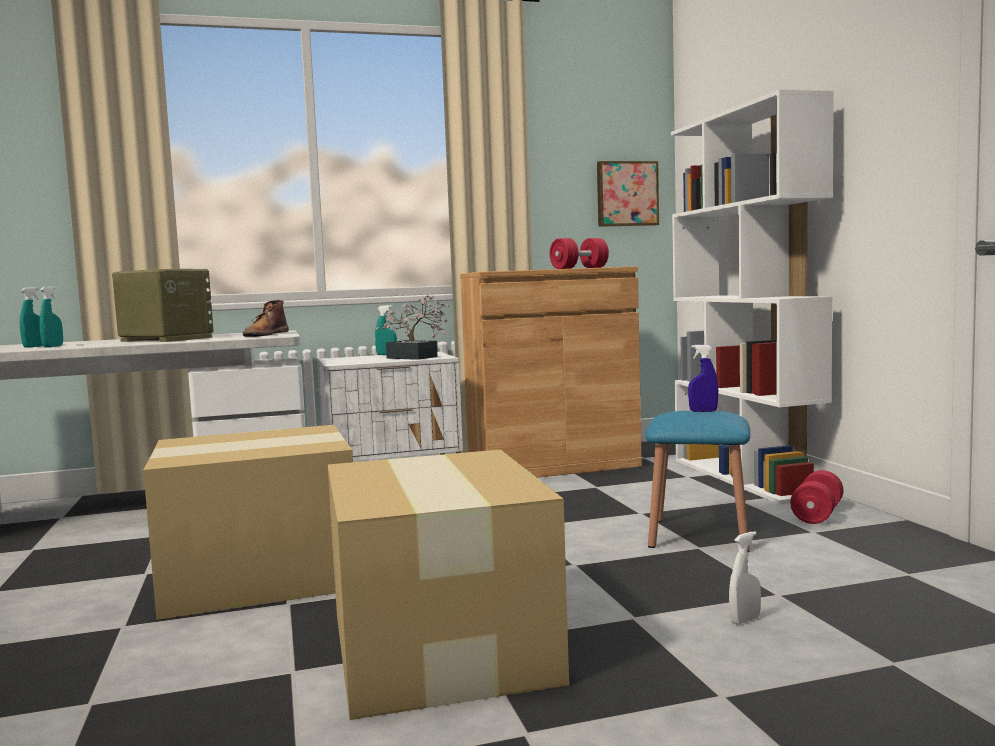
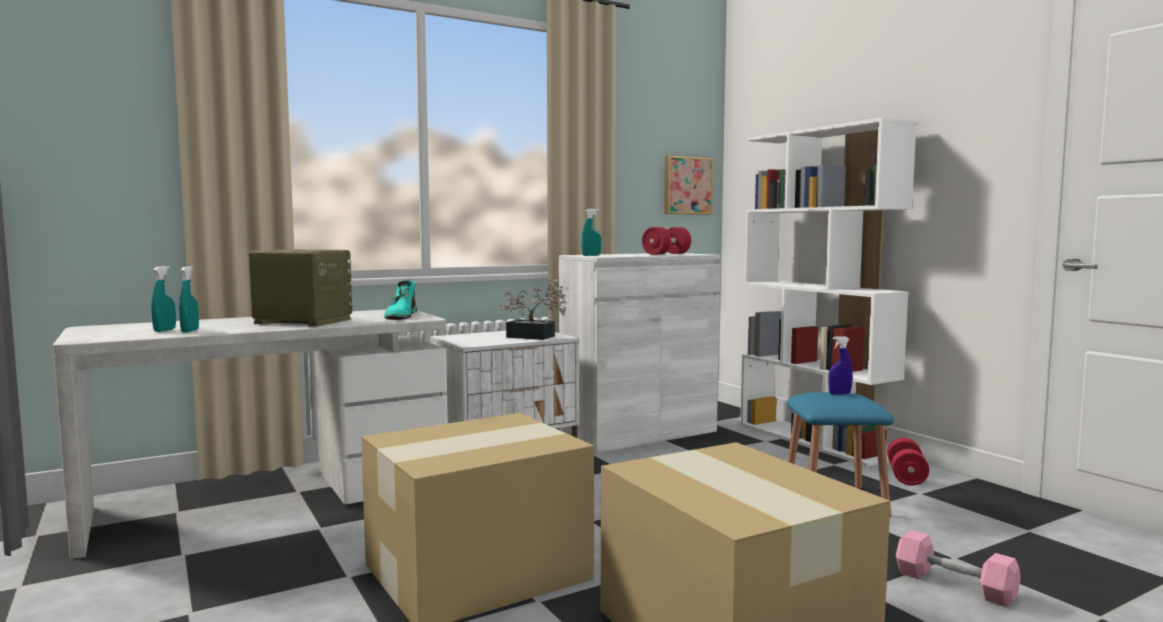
camera: 15 degrees left, 0 degrees up
(265, 334) = (401, 316): brown boot -> turquoise boot
(386, 354) = (494, 332): turquoise spray bottle -> turquoise spray bottle (591, 255)
(553, 466) = (638, 433): brown cabinet -> white cabinet
(745, 620) = (954, 585): white spray bottle -> pink dumbbell

